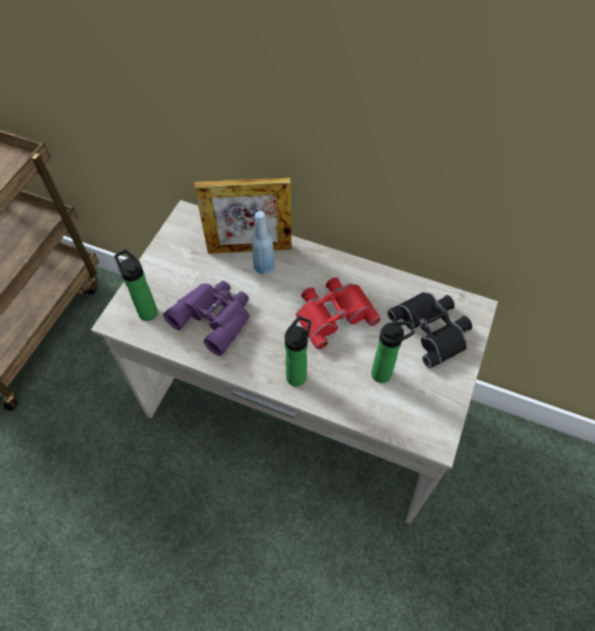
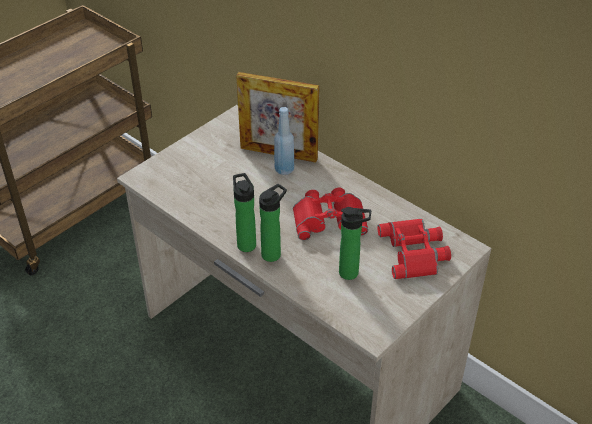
camera: 20 degrees right, 15 degrees down
(146, 310) = (168, 176): bottle -> bottle (246, 243)
(215, 316) = (223, 194): purple binoculars -> none
(432, 329) = (415, 252): black binoculars -> red binoculars

